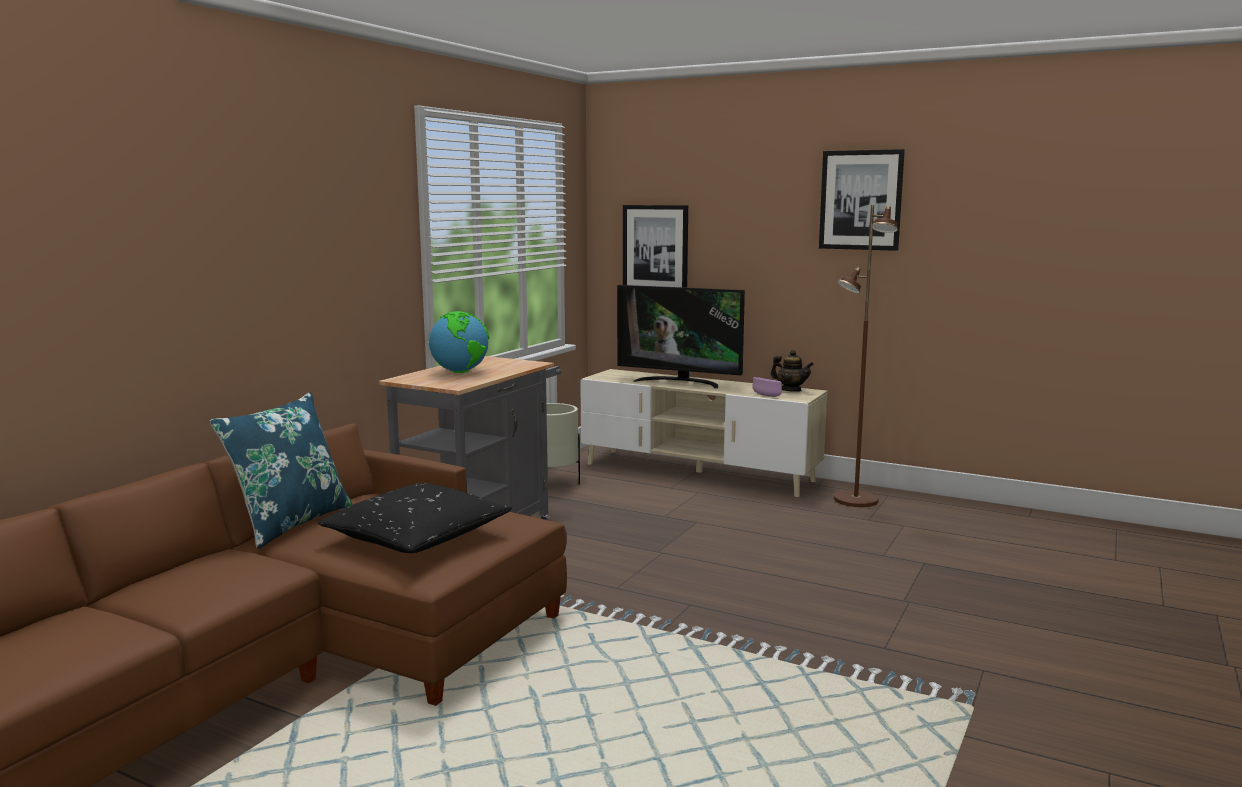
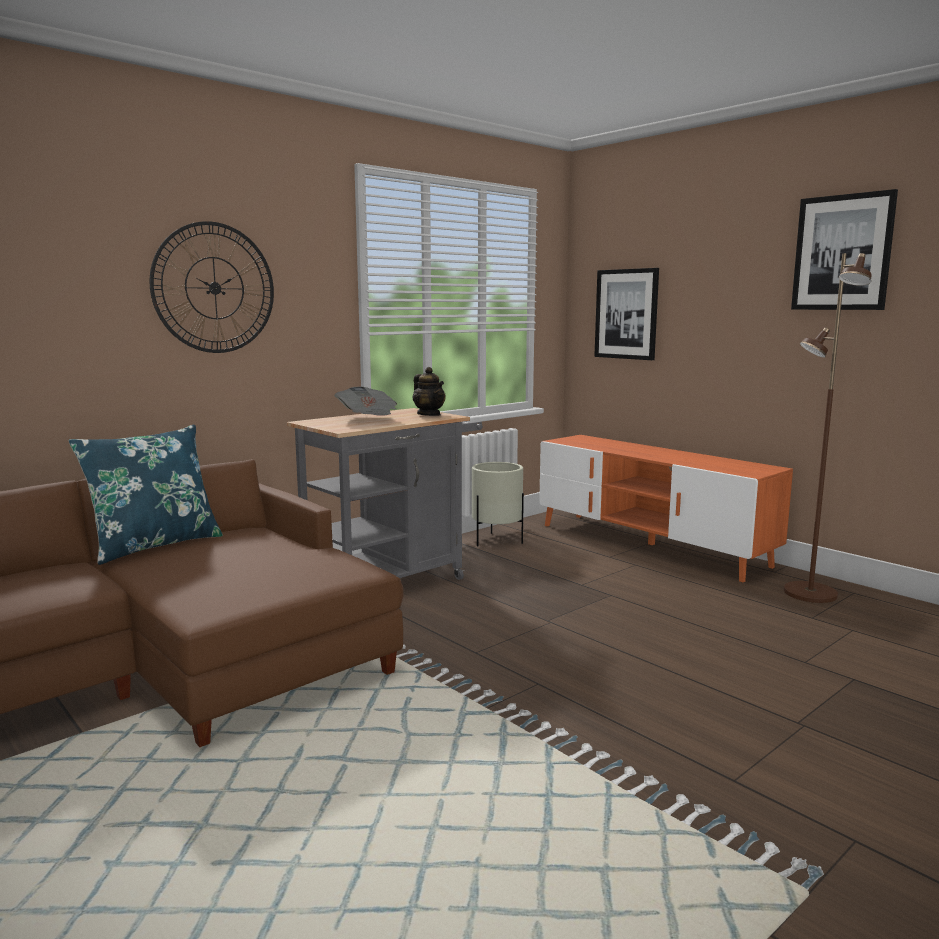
camera: 20 degrees right, 0 degrees up
(301, 244) = (214, 288): none -> wall clock
(417, 536) = (237, 571): black pillow -> none
(460, 372) = (368, 419): globe -> newspaper
(680, 382) = (636, 450): television -> none
(698, 472) = (649, 544): beige tv stand -> orange tv stand
(766, 395) = (716, 468): purple bowl -> none
(791, 390) = (750, 465): teapot -> teapot (429, 414)

